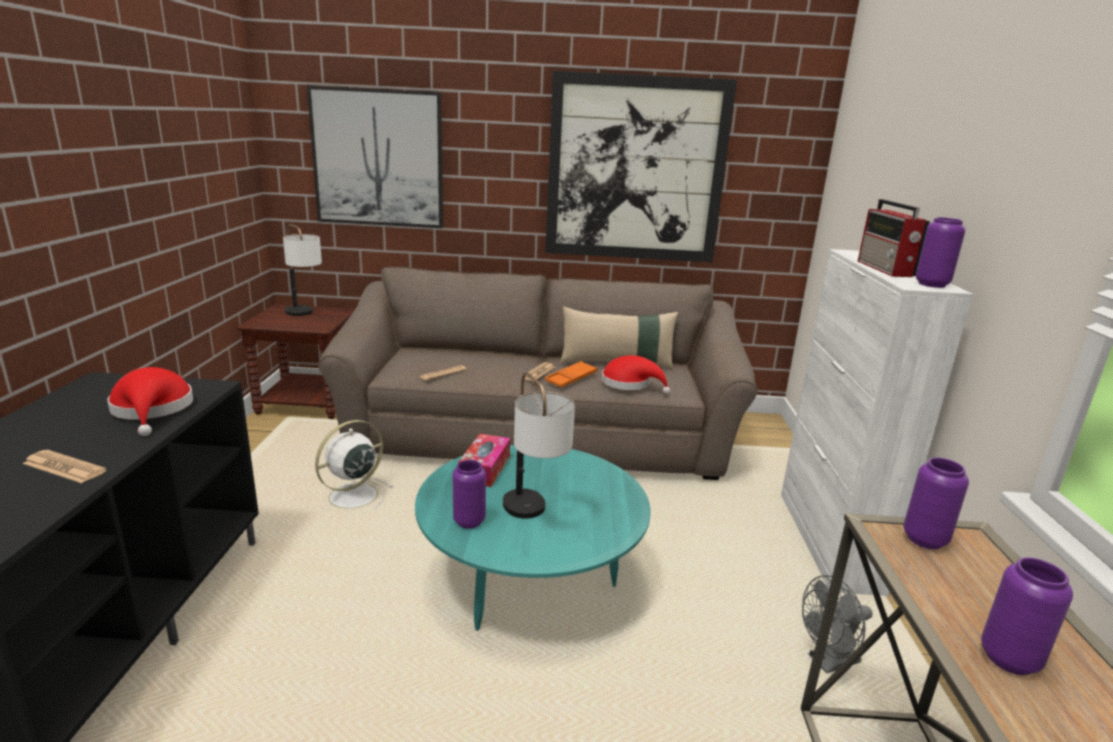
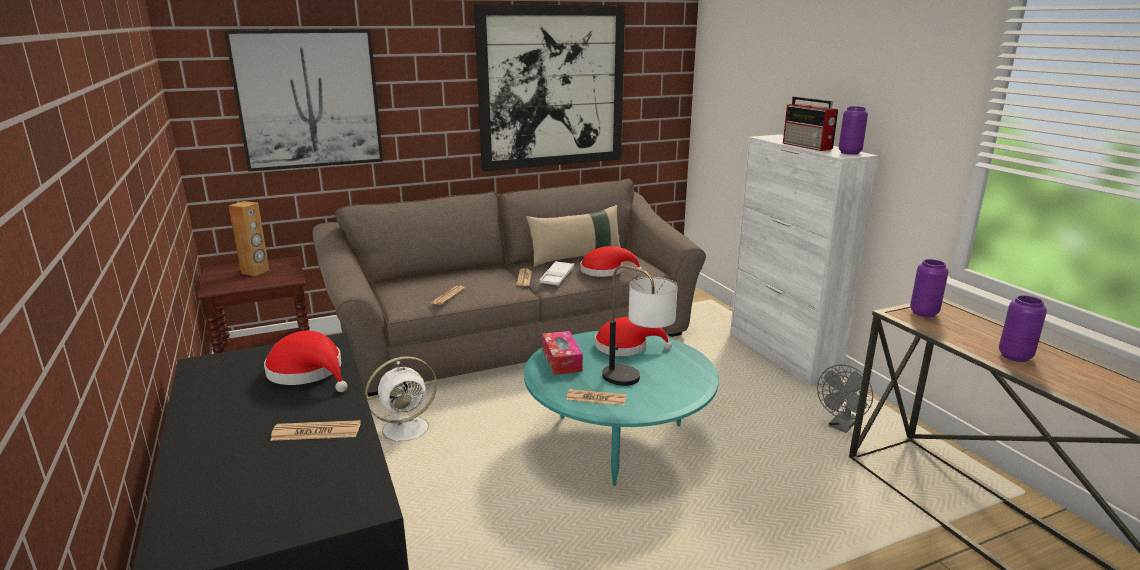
camera: 25 degrees left, 0 degrees up
(304, 315) = (255, 272): table lamp -> brown speaker
(351, 497) = (408, 428): white fan -> white fan turned 135 degrees counterclockwise
(469, 521) = (596, 398): purple vase -> newspaper
(569, 473) = (625, 346): none -> red hat
(571, 378) = (557, 277): orange tray -> white tray

